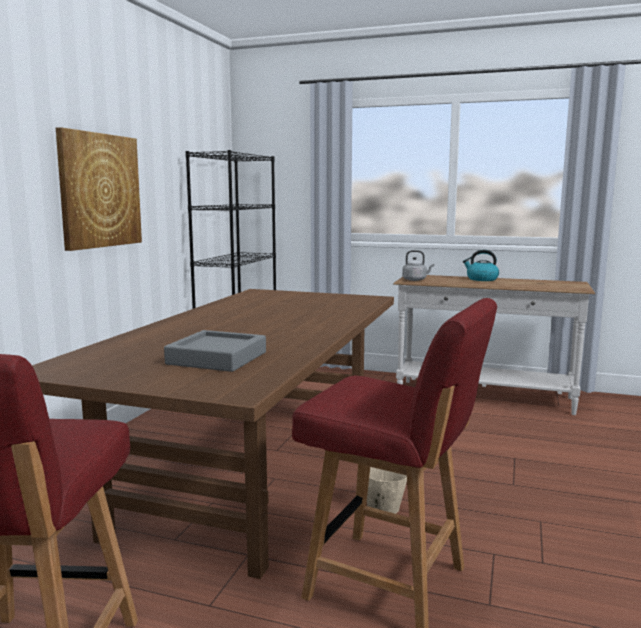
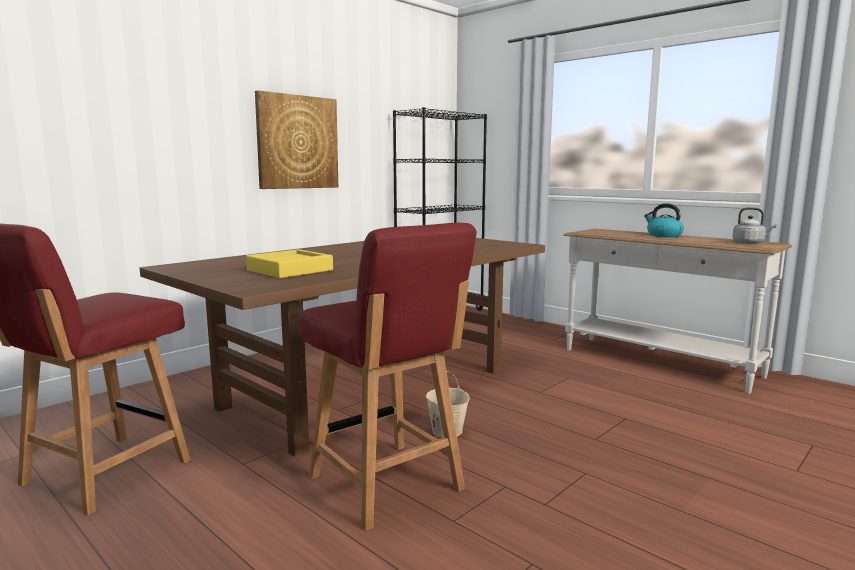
camera: 25 degrees right, 0 degrees up
(217, 358) = (290, 270): grey tray -> yellow tray
(415, 280) = (589, 232): grey kettle -> grey kettle (750, 243)

